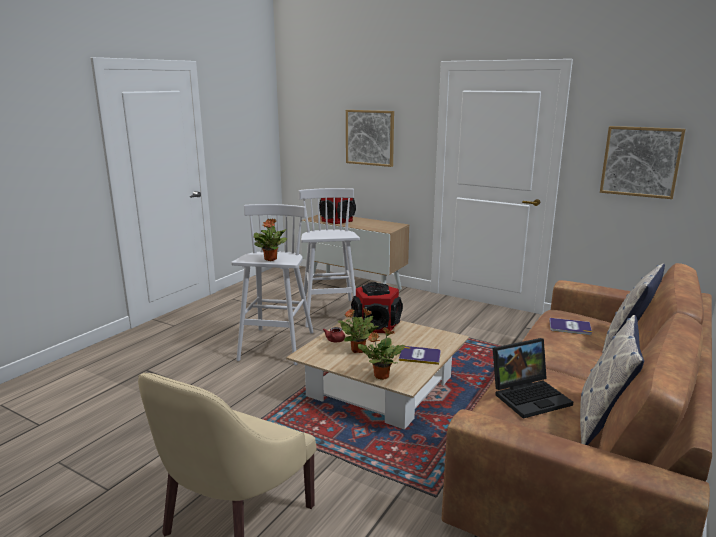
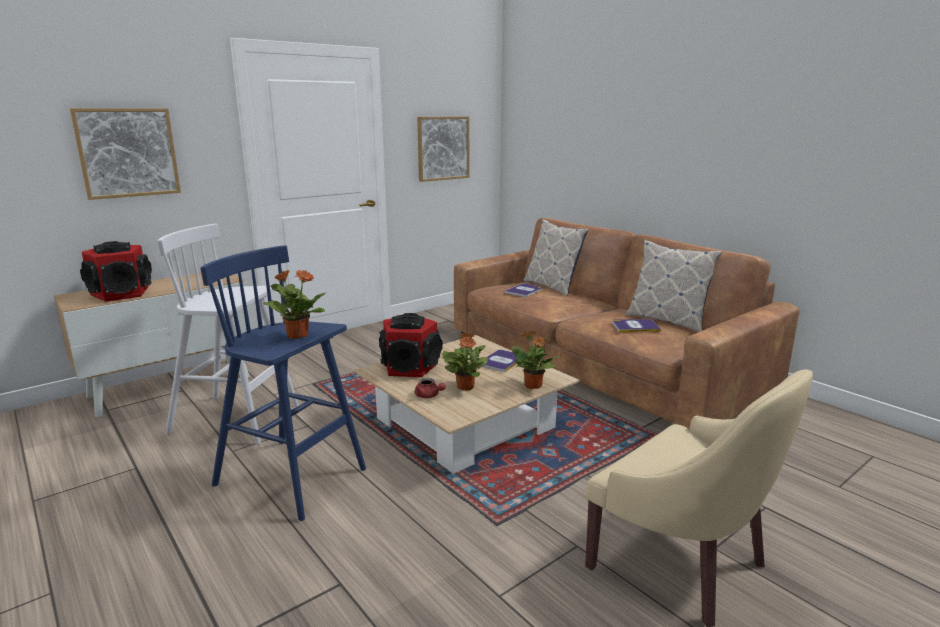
camera: 70 degrees left, 0 degrees up
(276, 347) = (293, 478): white stool -> blue stool
(530, 396) = (635, 326): laptop -> book

